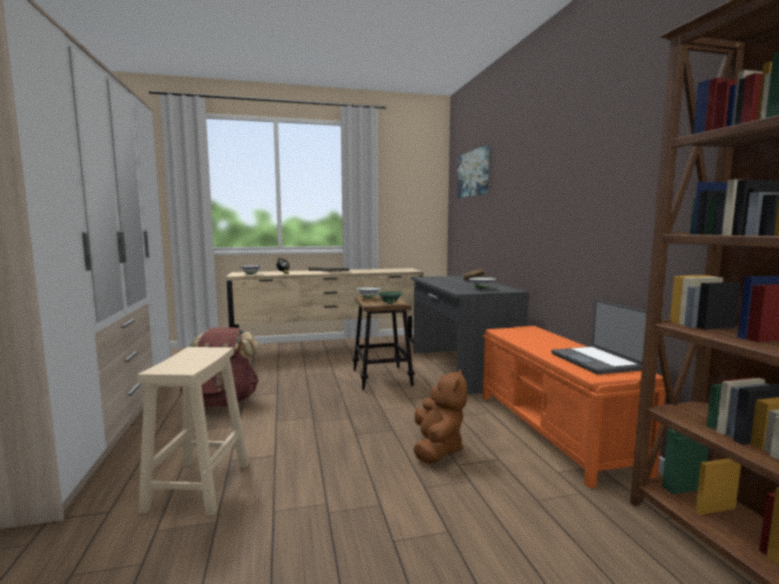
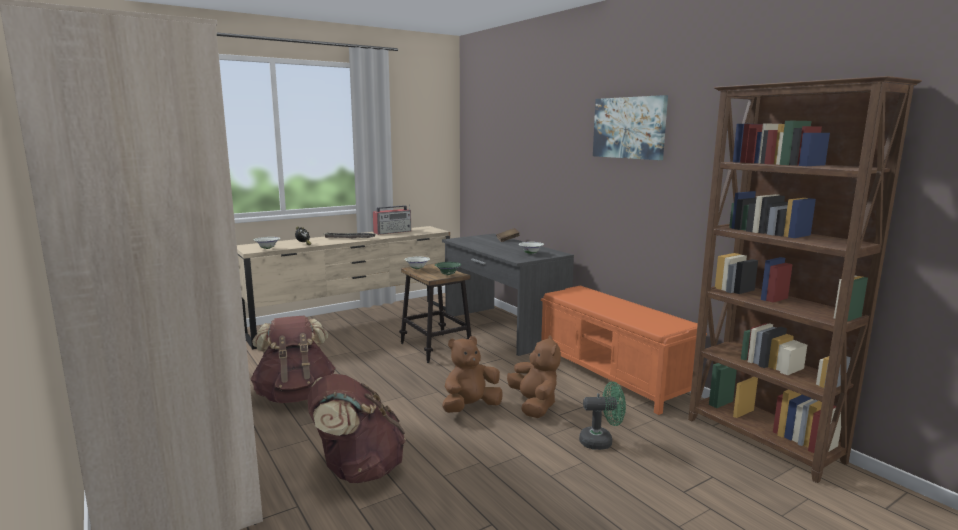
camera: 20 degrees left, 5 degrees up
(199, 485) = (357, 470): beige stool -> brown backpack
(367, 439) = (470, 407): none -> brown plush toy
(372, 270) = (393, 232): none -> radio
(473, 174) = (497, 129): picture -> picture (629, 128)
(489, 508) = (601, 441): none -> green fan
(596, 361) = (653, 317): laptop -> none

